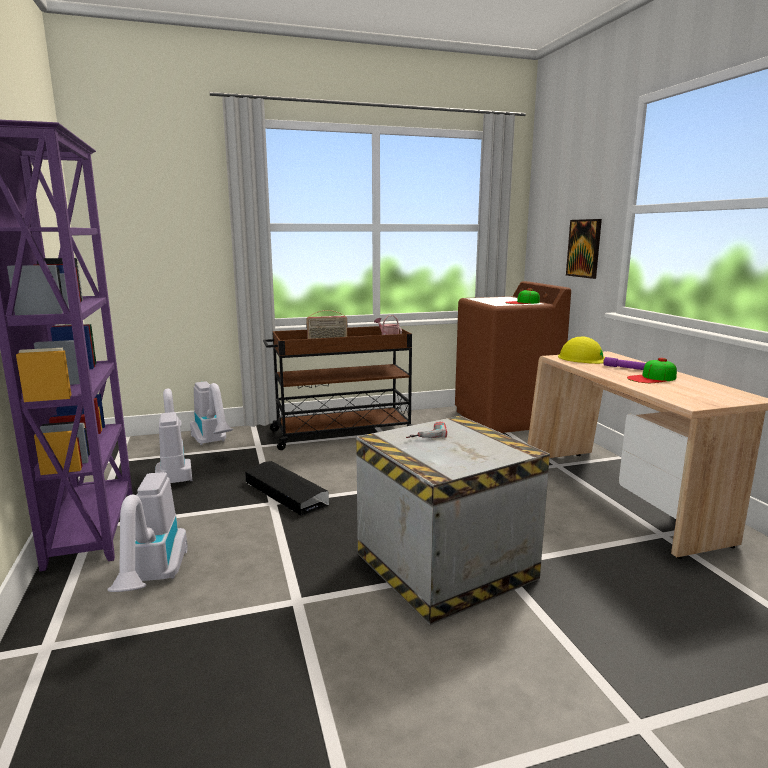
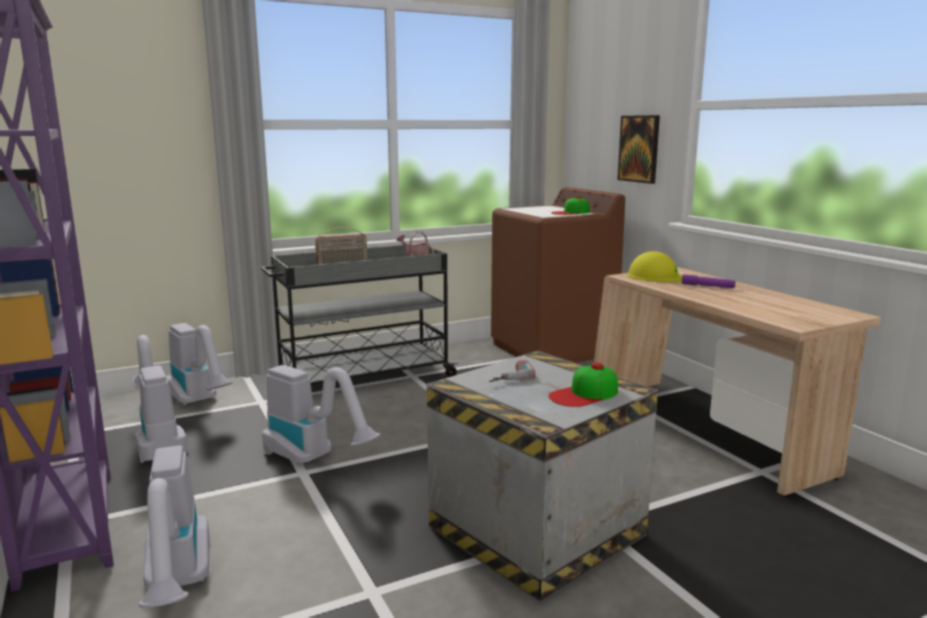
camera: 10 degrees left, 0 degrees up
(285, 493) = (315, 459): black storage box -> vacuum cleaner
(341, 433) = (362, 379): brown cart -> grey cart
(652, 378) = (740, 297): cap -> cap (584, 394)

